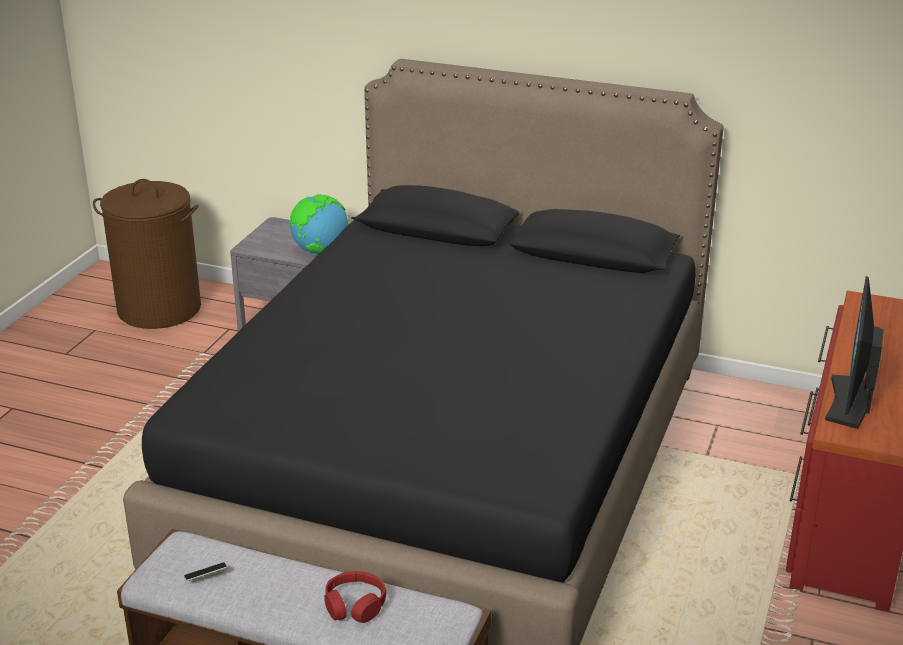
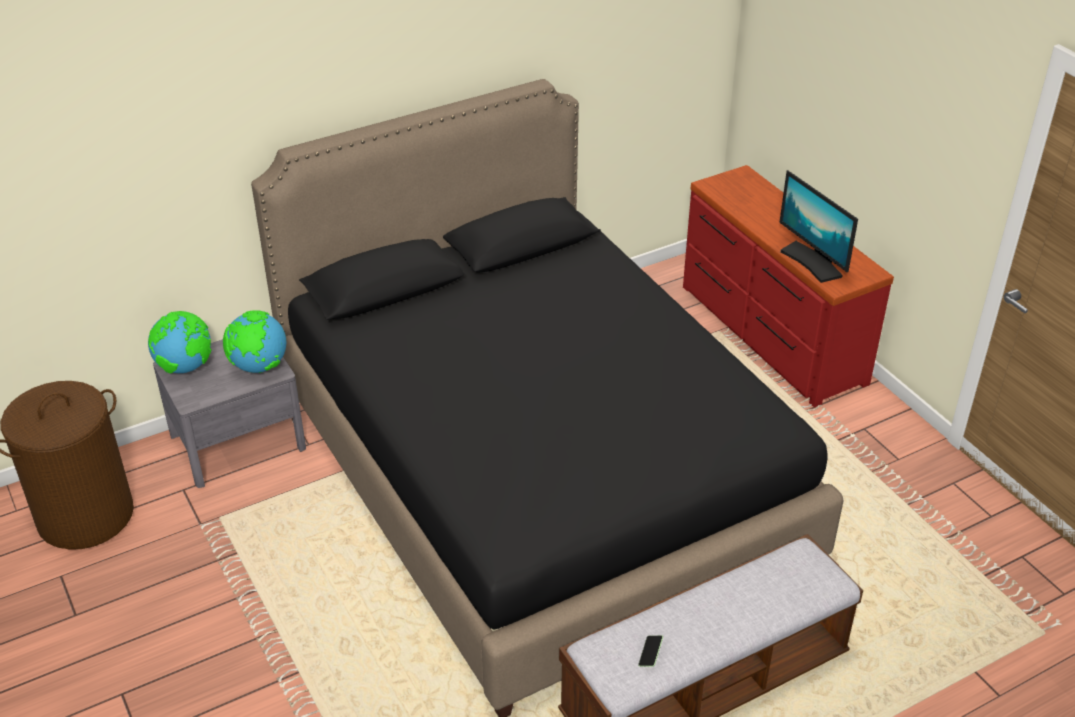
camera: 50 degrees left, 10 degrees up
(281, 229) = (186, 367): none -> globe
(355, 605) = (755, 593): red headphones -> none

